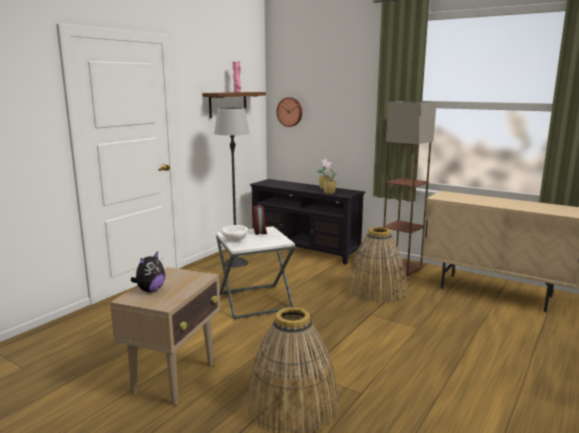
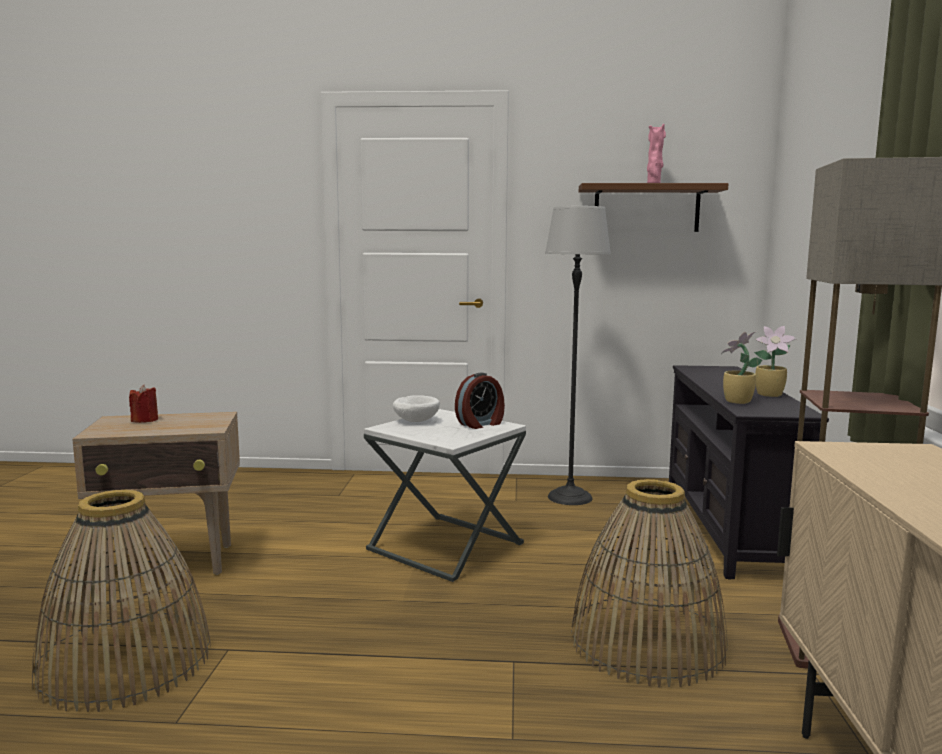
camera: 60 degrees right, 5 degrees down
(150, 290) = (145, 420): plush toy -> red candle
(290, 112) = (791, 226): wall clock -> none

